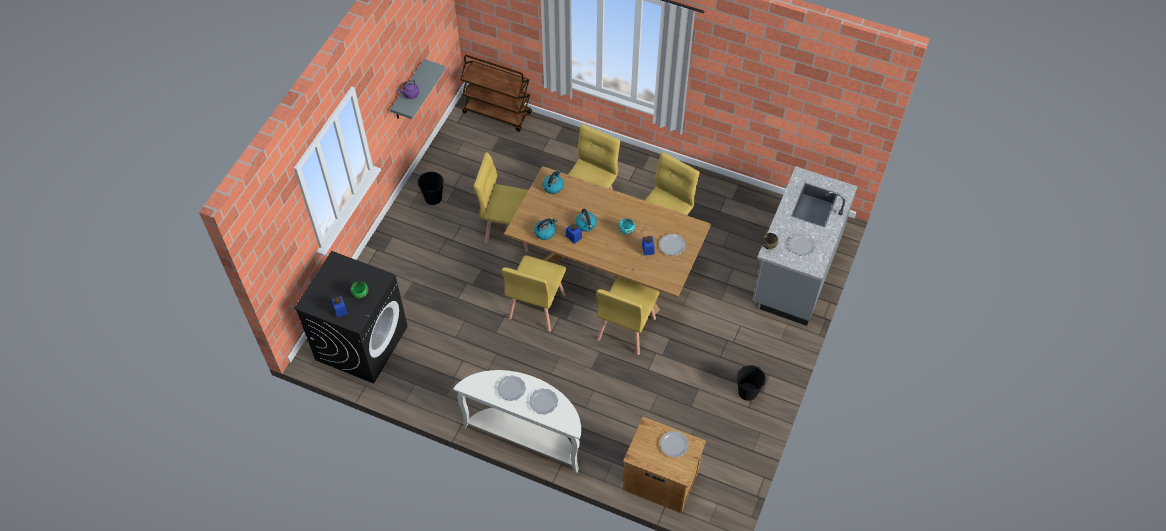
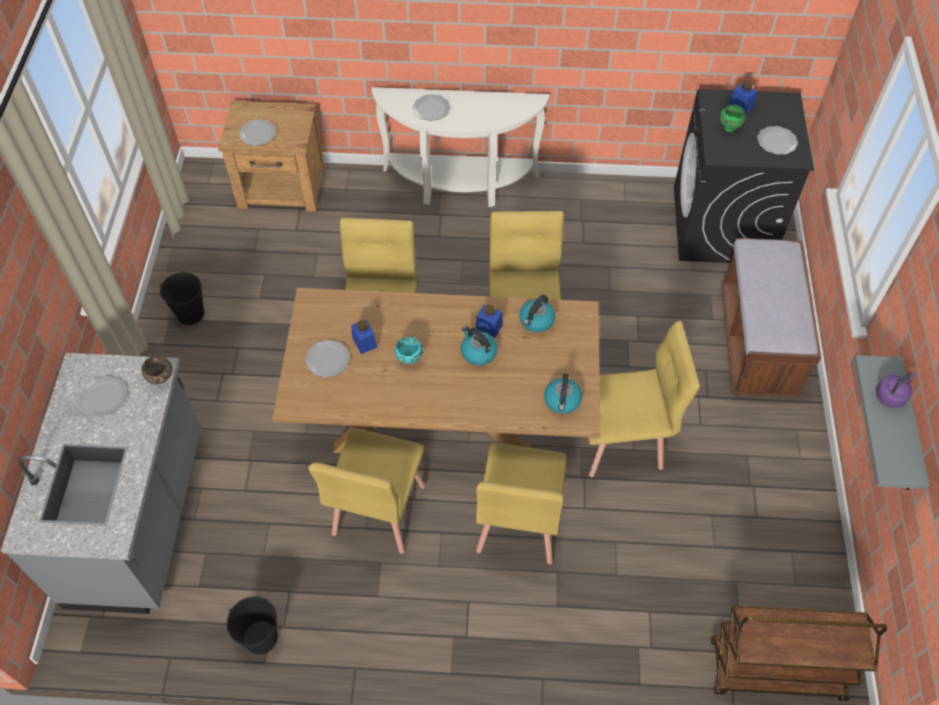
camera: 160 degrees right, 0 degrees up
(396, 259) = (757, 342): none -> brown bench
(433, 197) = (772, 456): black bucket -> black bucket (260, 638)
(511, 389) = (477, 111): plate -> plate (776, 142)

